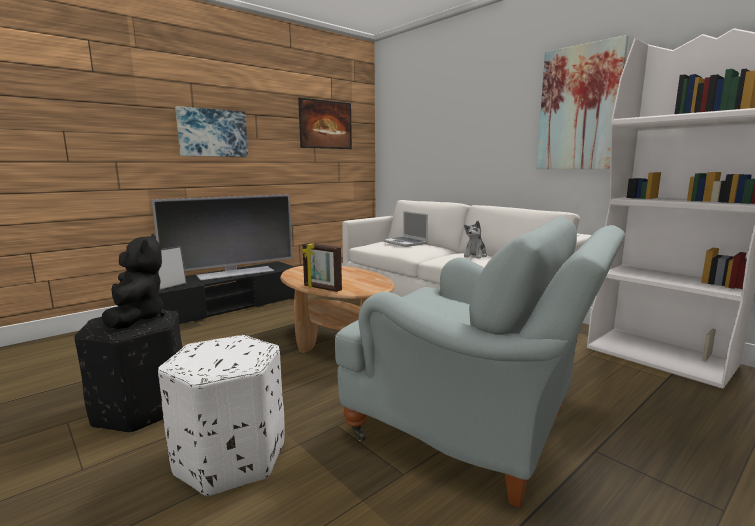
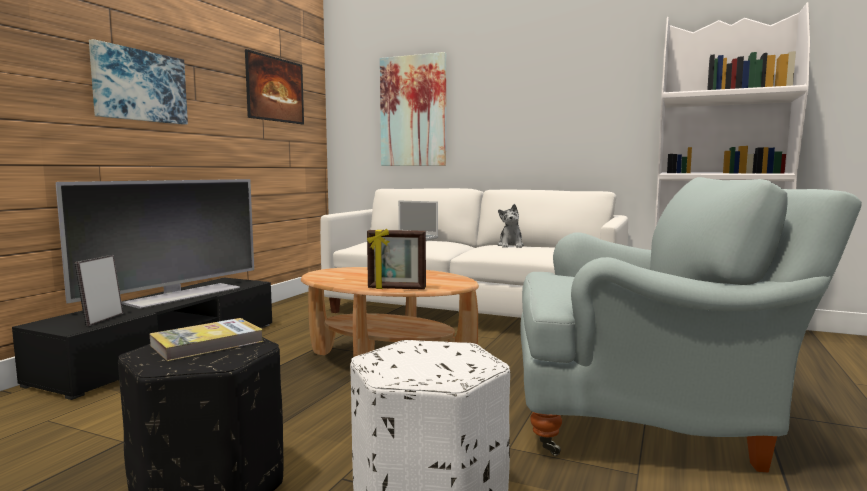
camera: 25 degrees left, 5 degrees down
(136, 318) = (207, 343): black plush toy -> book
(579, 108) = (600, 84): picture -> picture (413, 111)

